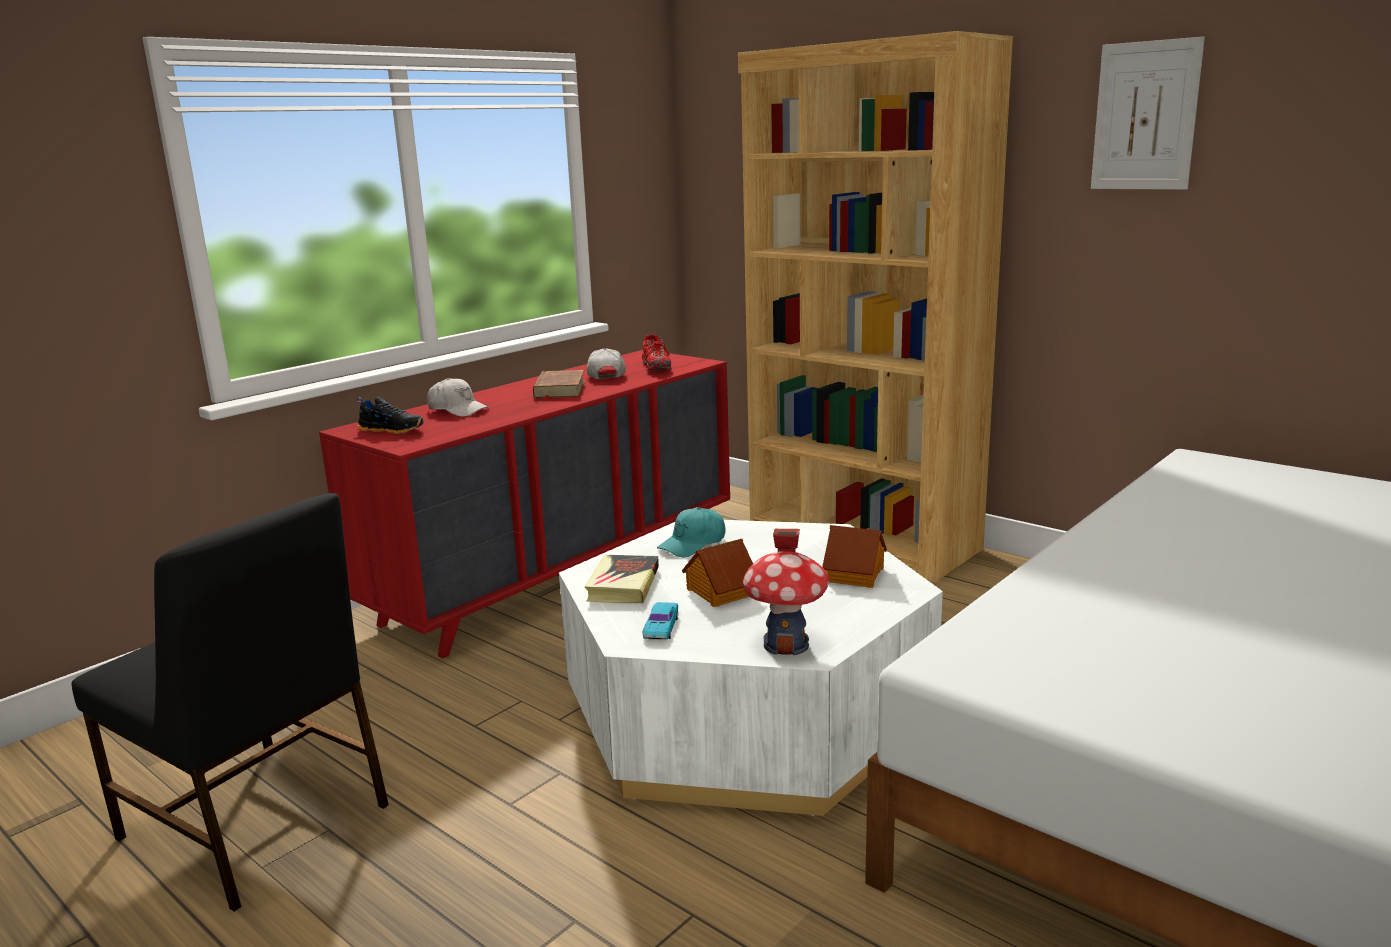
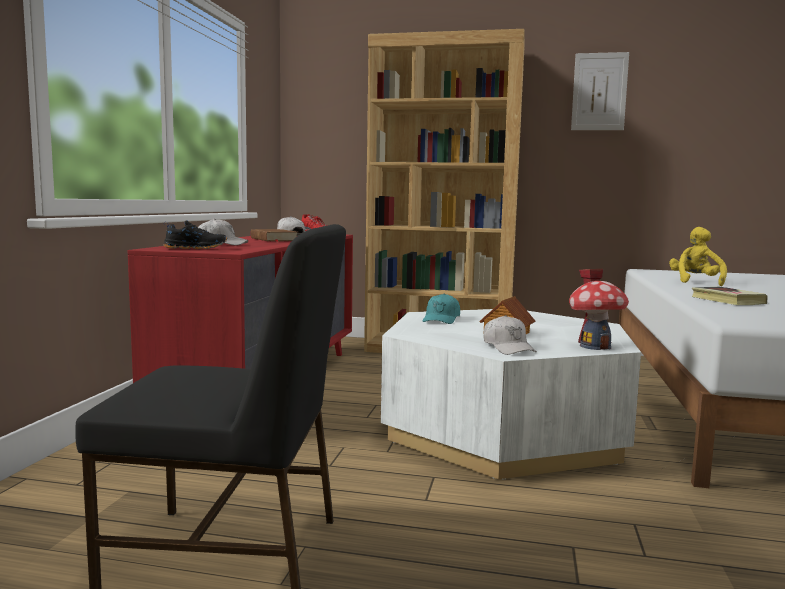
camera: 30 degrees left, 10 degrees down
(623, 585) = (440, 336): book -> book (727, 300)
(661, 627) = (508, 347): turquoise toy car -> white cap
(855, 574) = (562, 322): toy house -> none
(1192, 515) = (695, 282): none -> yellow plush toy

